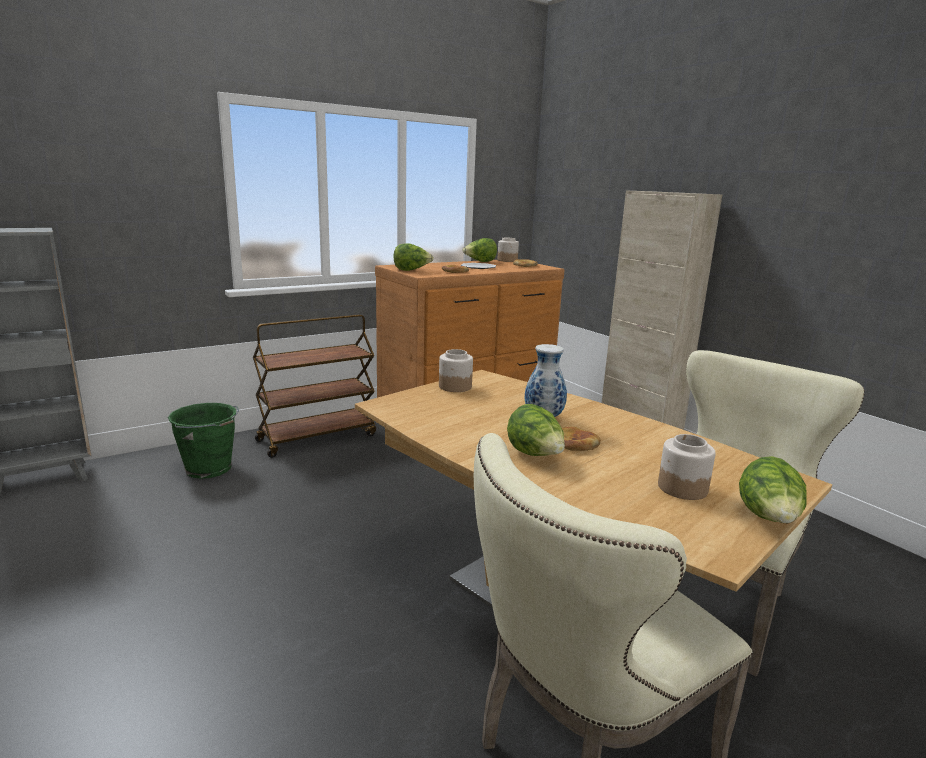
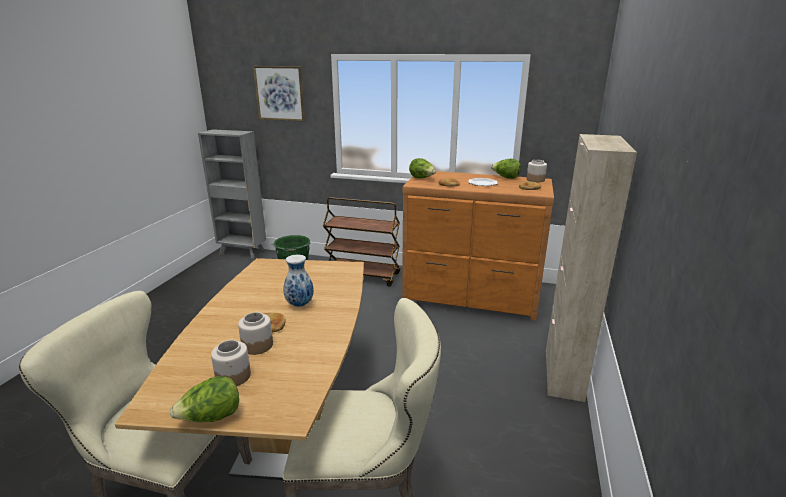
camera: 50 degrees right, 5 degrees up
(112, 154) = (279, 93): none -> picture
(454, 386) = (318, 267): jar -> jar (257, 345)
(535, 455) = (236, 320): lettuce -> none

